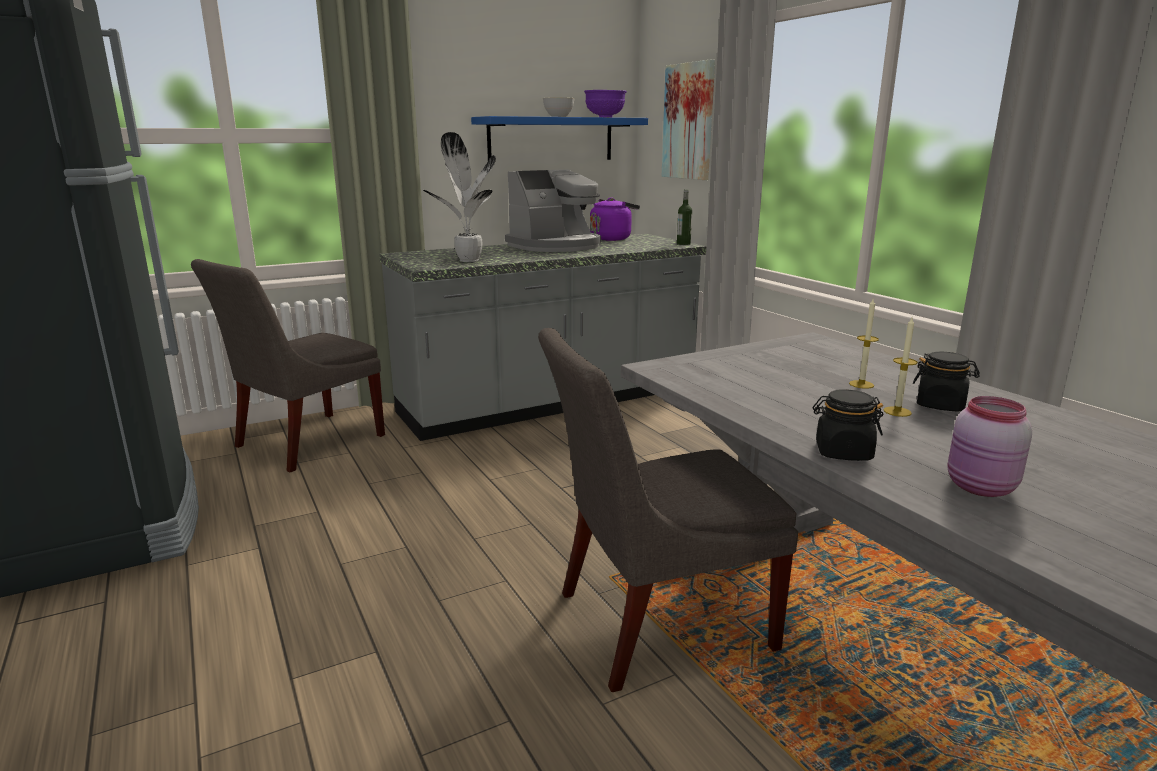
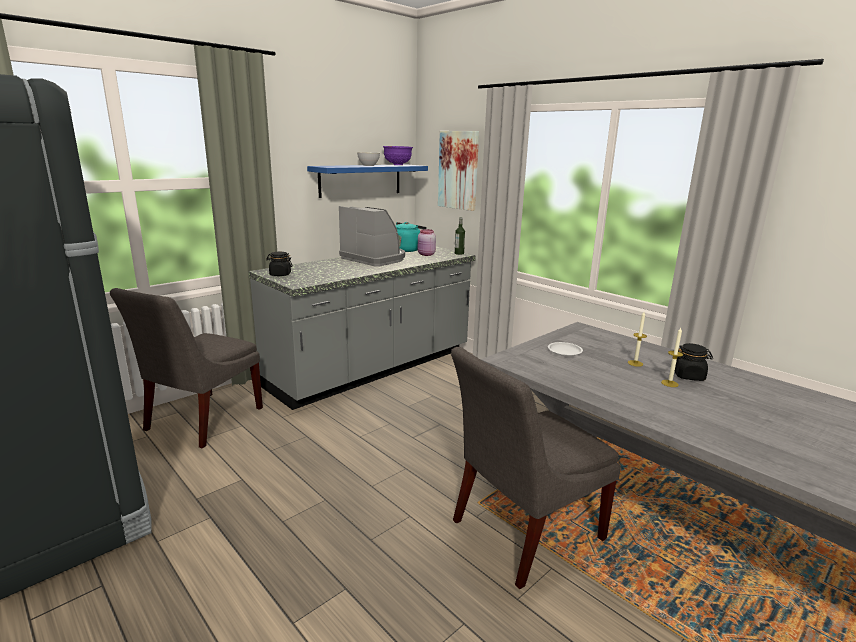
camera: 15 degrees left, 0 degrees up
(468, 261) = (324, 276): potted plant -> none
(556, 246) = (374, 258): coffee machine -> coffee machine turned 90 degrees counterclockwise
(612, 238) = (407, 250): purple kettle -> turquoise kettle
(758, 363) = (564, 351): none -> white plate
(843, 452) = (663, 419): black jar -> black jar (280, 274)
(980, 488) = (752, 438): pink jar -> pink jar (426, 254)

